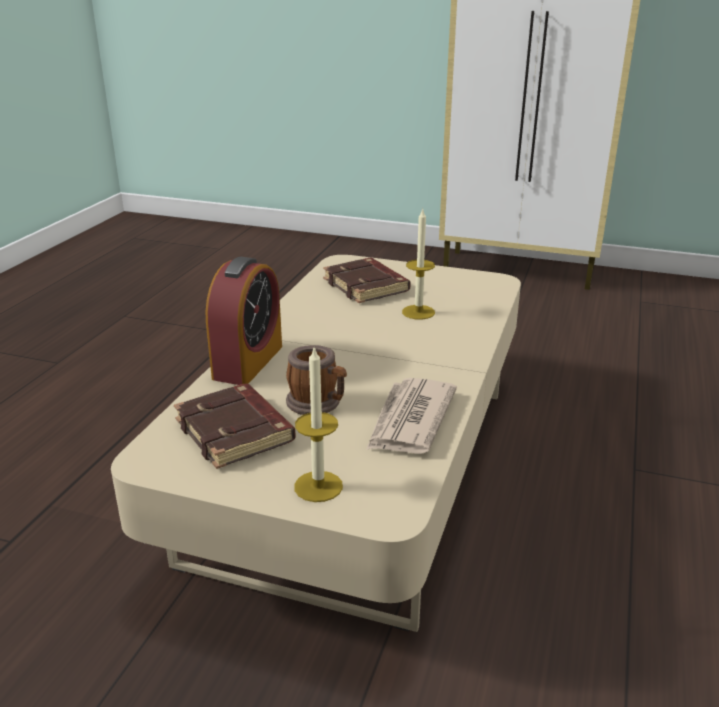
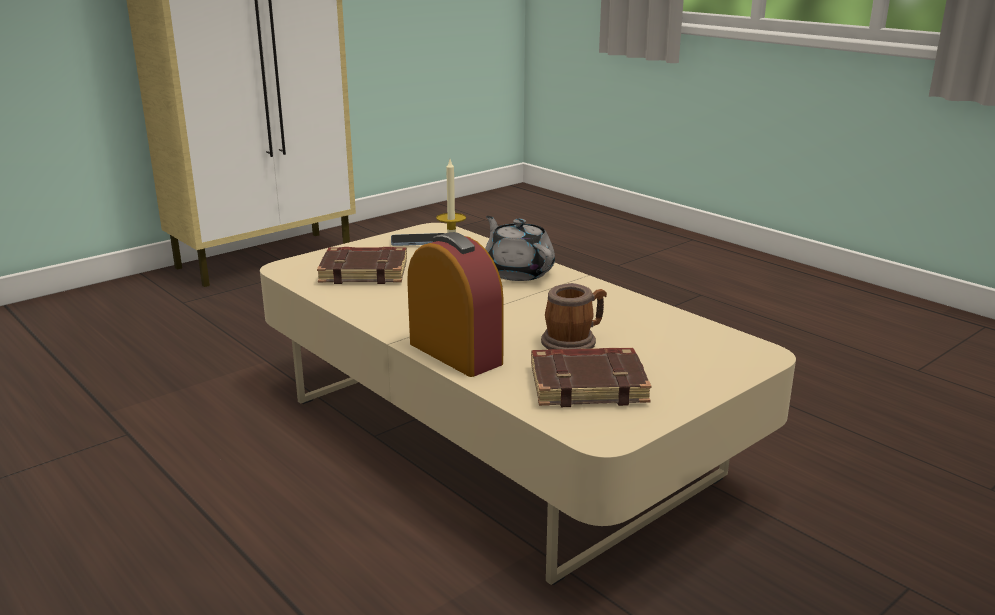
camera: 60 degrees left, 5 degrees down
(318, 486) = (706, 369): candle -> none
(409, 420) = (636, 316): newspaper -> none
(446, 340) = (518, 272): none -> grey teapot
(458, 284) = (419, 241): none -> phone

